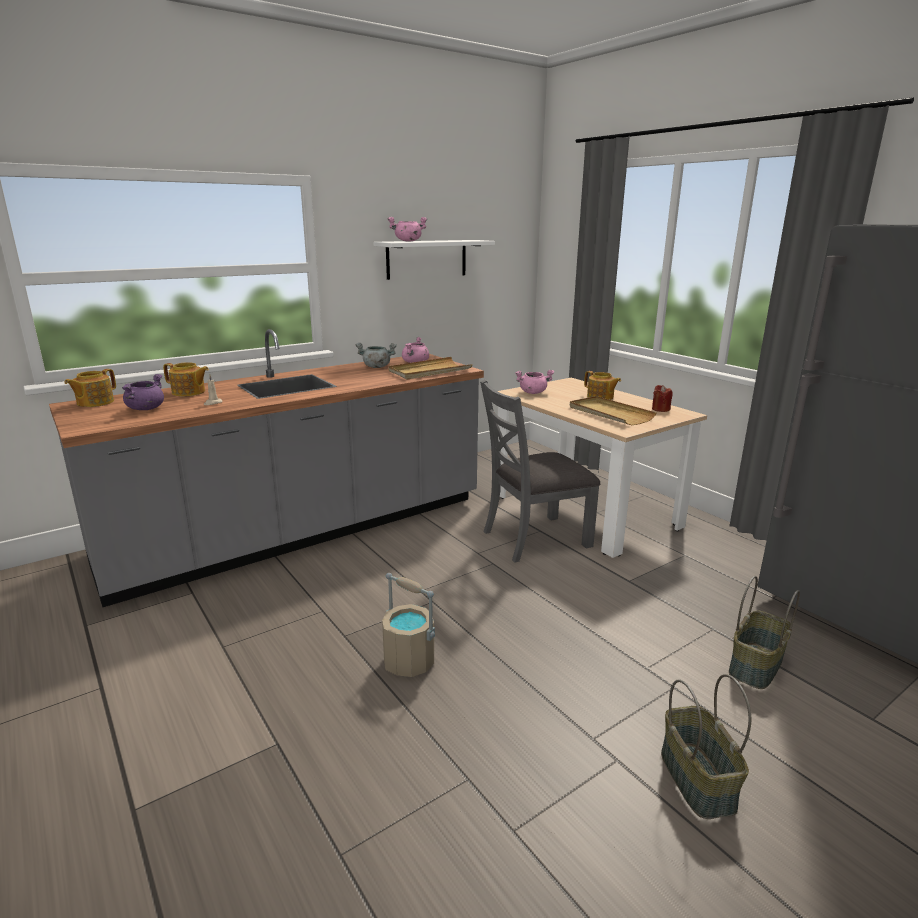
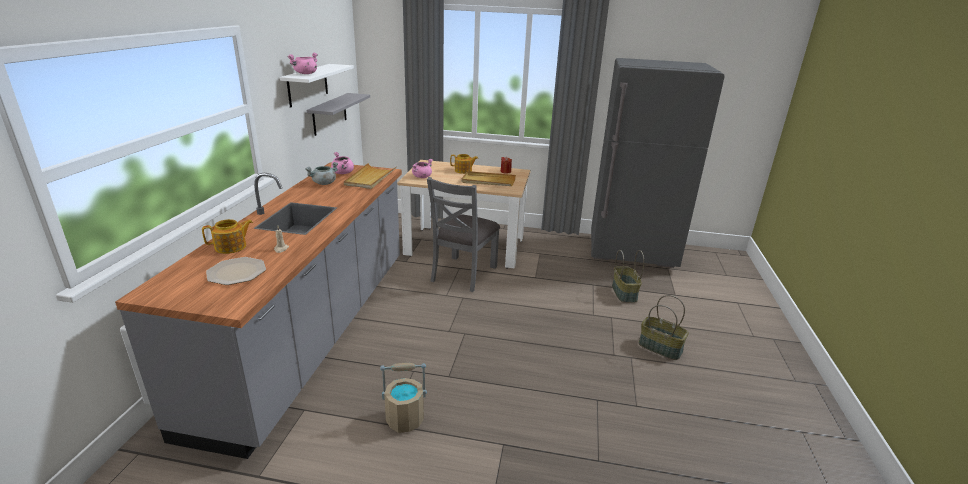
camera: 45 degrees left, 5 degrees up
(94, 402) = (166, 284): teapot -> none
(145, 408) = (236, 272): purple cooking pot -> plate
(409, 661) = (501, 369): beige bucket -> beige bucket (405, 419)
(466, 301) = (329, 114): none -> grey shelf

